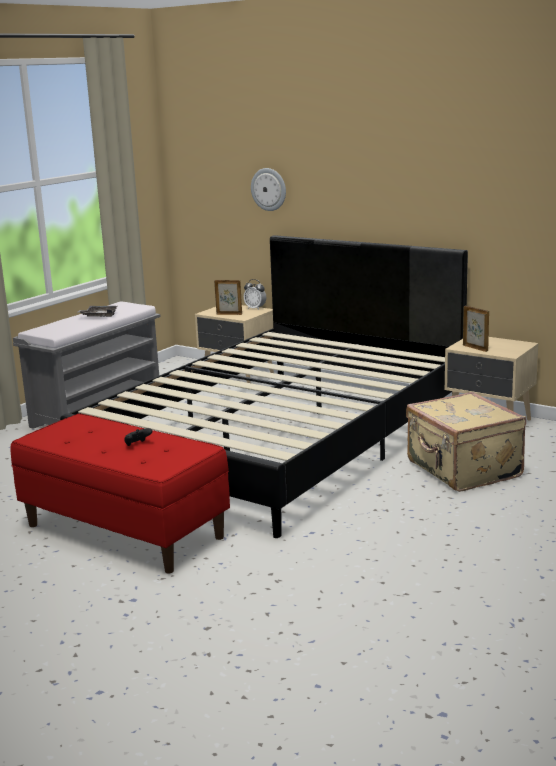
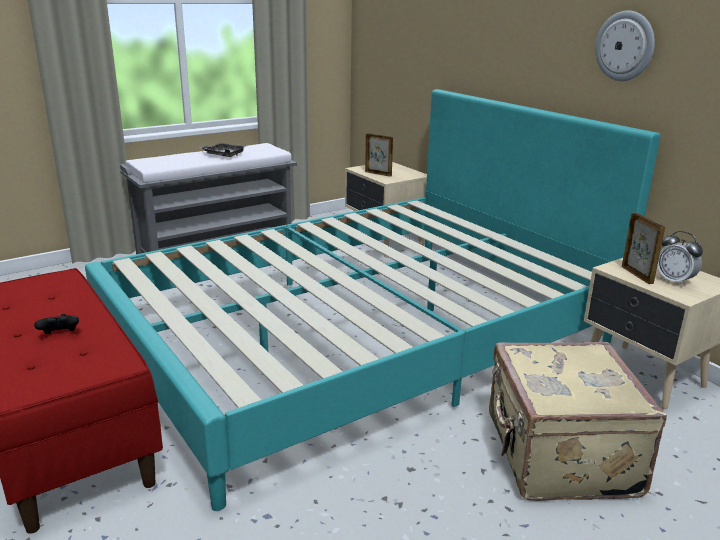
camera: 20 degrees right, 5 degrees up
(255, 308) = (412, 172): alarm clock -> alarm clock (674, 281)
(269, 189) = (441, 33): wall clock -> wall clock (625, 46)
(281, 440) = (360, 339): black bed -> turquoise bed

